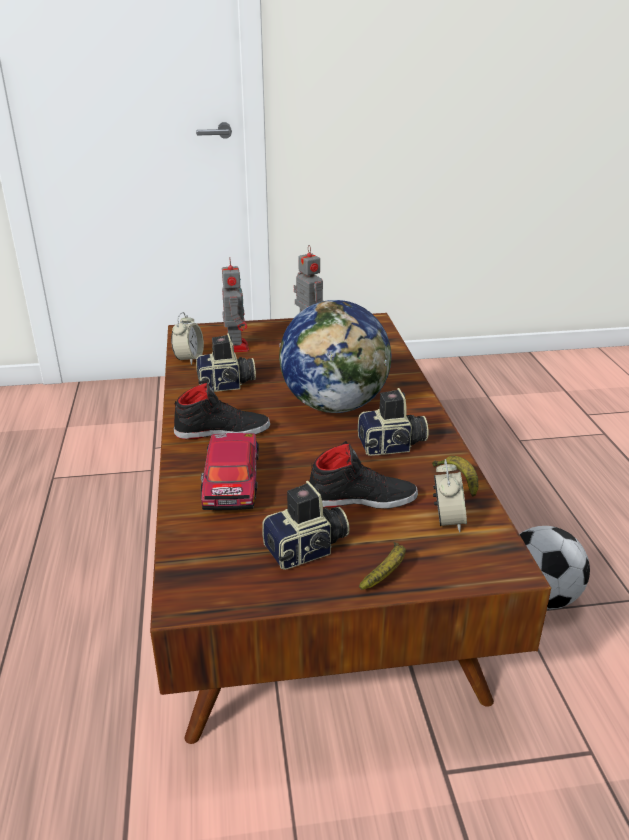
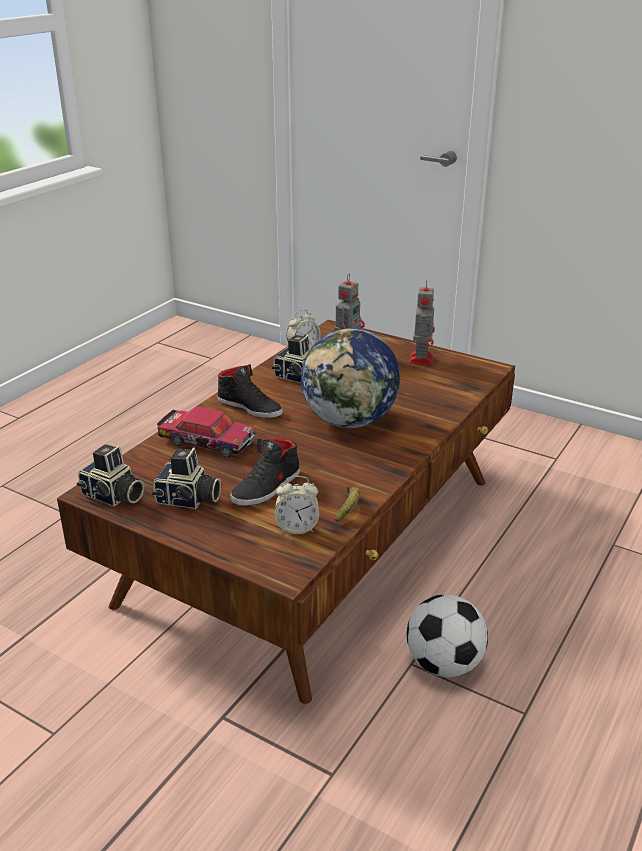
camera: 40 degrees right, 0 degrees up
(231, 482) = (207, 441): toy car -> toy car turned 75 degrees clockwise
(361, 498) = (267, 487): black shoe -> black shoe turned 90 degrees clockwise
(386, 572) = (210, 535): banana -> none
(392, 446) = (342, 465): camera -> camera (113, 496)
(447, 521) = (297, 527): alarm clock -> alarm clock turned 45 degrees clockwise

